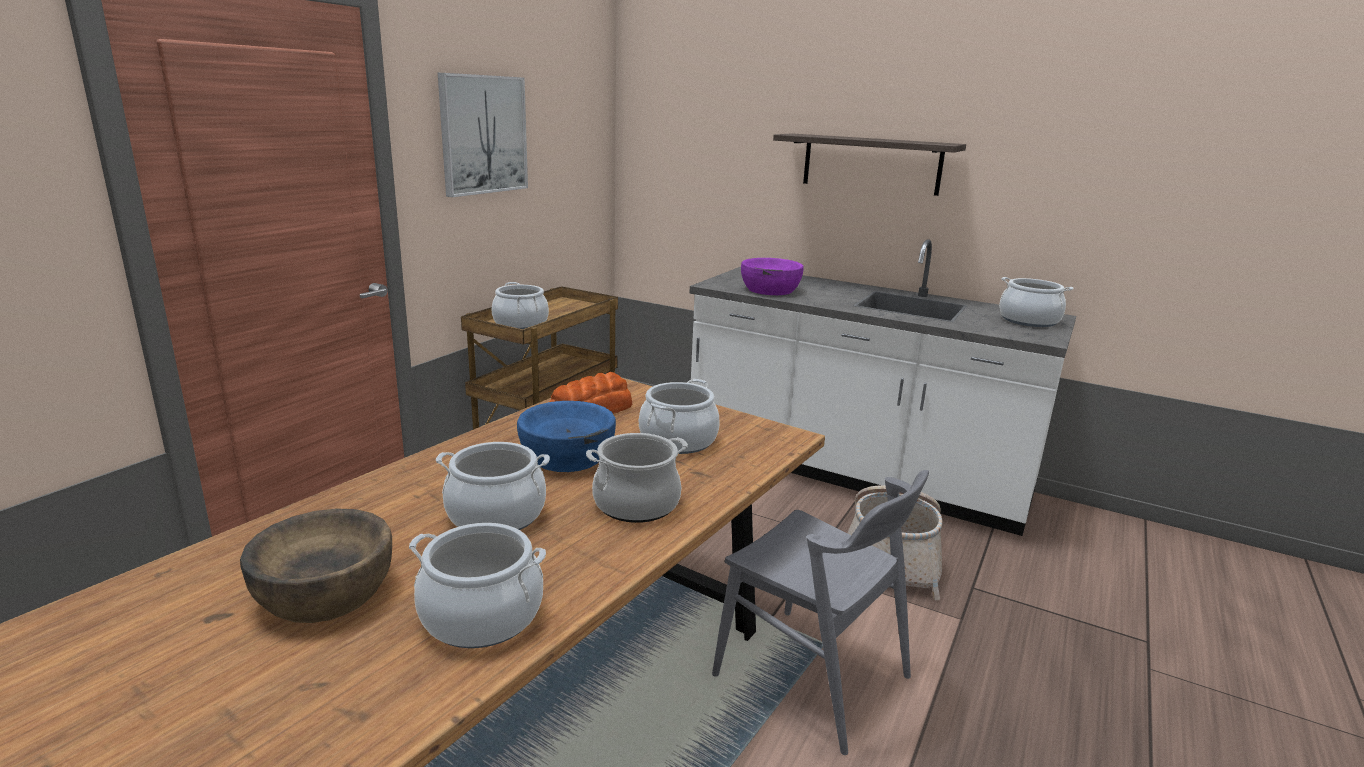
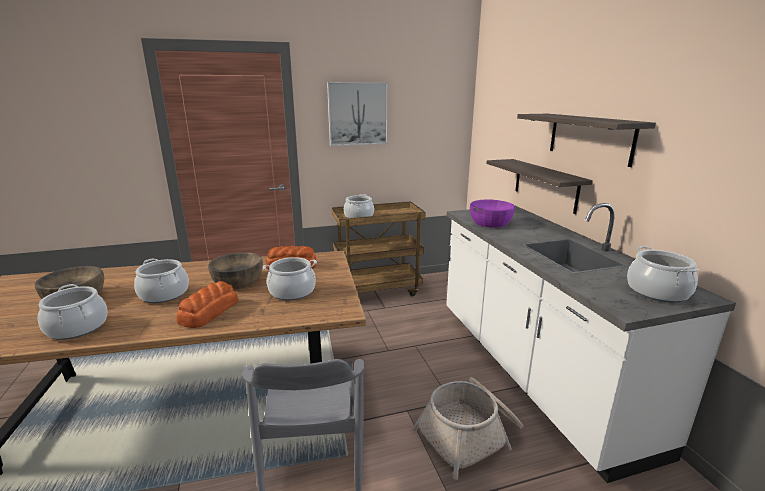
camera: 45 degrees right, 0 degrees up
(567, 456) = (238, 281): blue bowl -> brown bowl
(636, 504) = (208, 312): cooking pot -> bread
(798, 230) = (545, 185): none -> shelf

